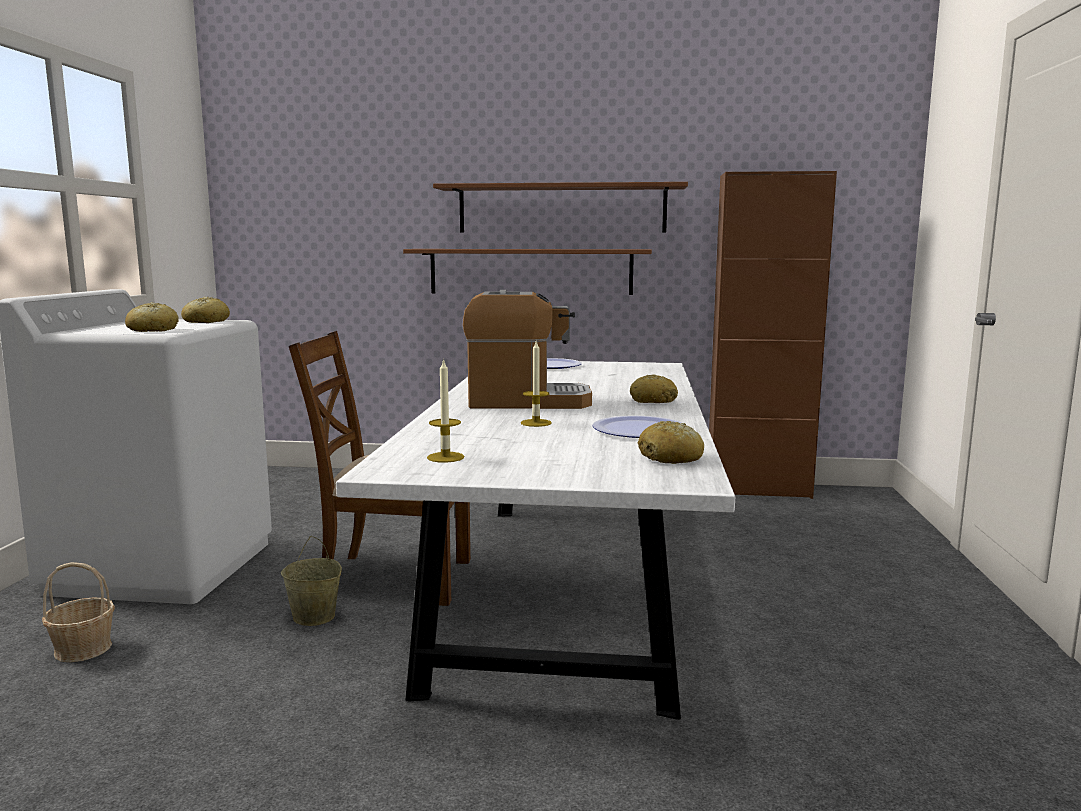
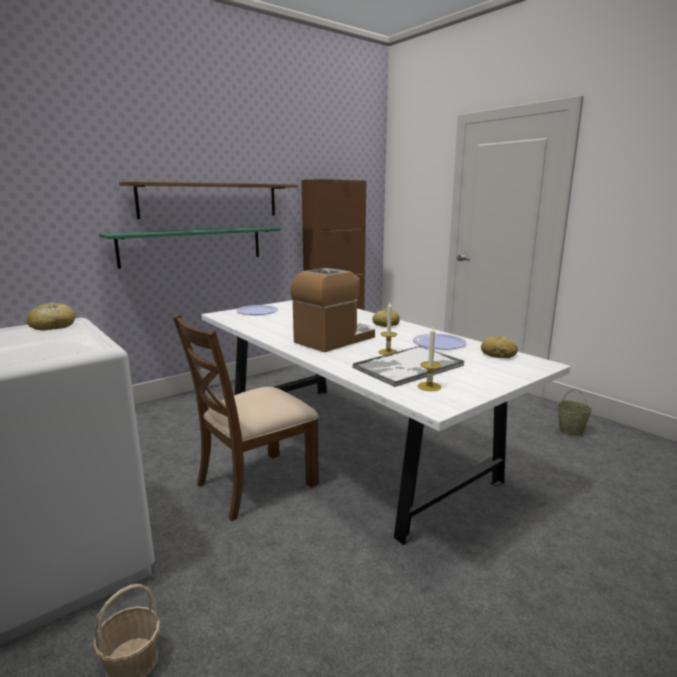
camera: 45 degrees left, 5 degrees up
(152, 330) = (61, 346): bread -> none
(315, 617) = (259, 532): beige bucket -> beige bucket (571, 431)
(497, 438) = (407, 367): none -> tray
(530, 271) = (193, 246): brown shelf -> green shelf

